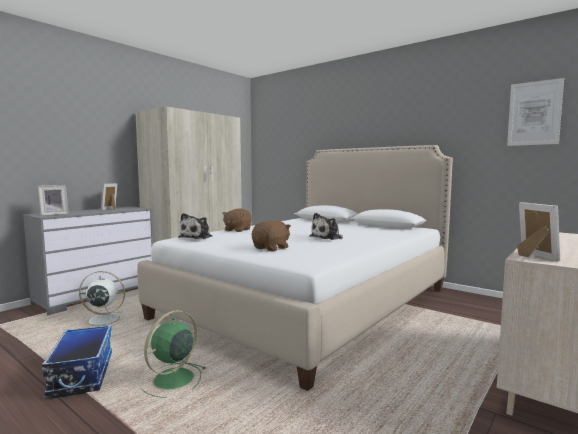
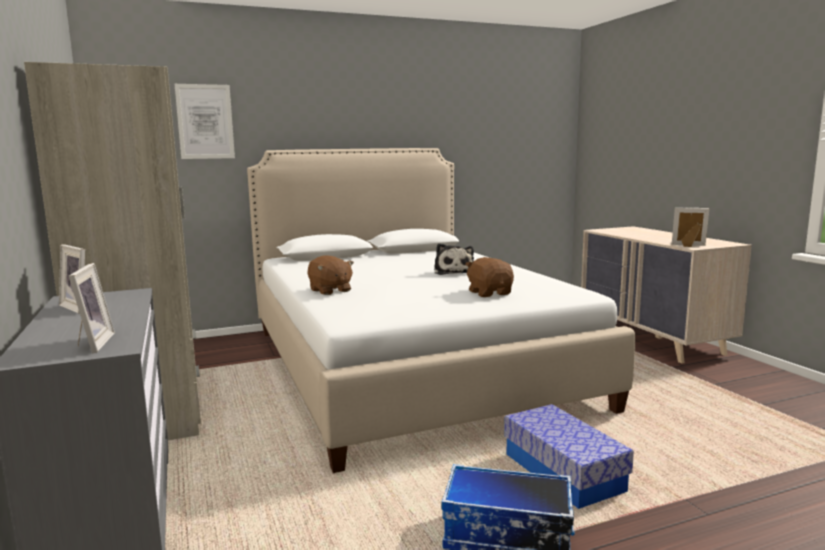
camera: 60 degrees left, 5 degrees up
(102, 320) = (285, 513): white fan -> none
(172, 380) = (563, 473): green fan -> storage box
(197, 237) = (360, 309): plush toy -> none
(534, 113) = (511, 120): picture -> picture (205, 121)

